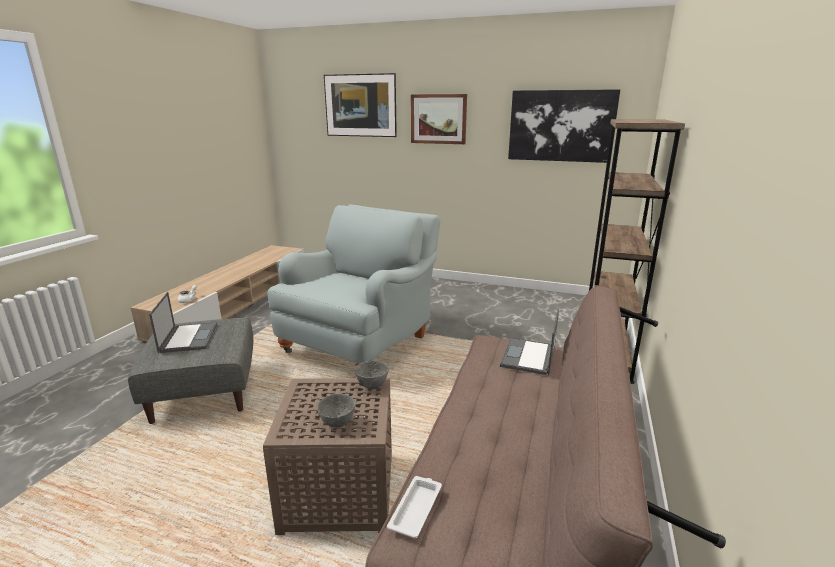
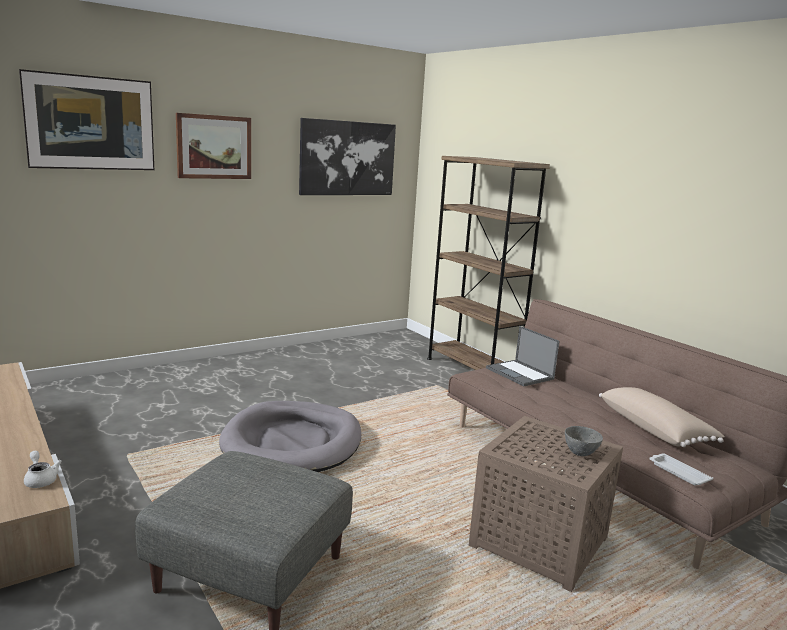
camera: 55 degrees left, 5 degrees down
(189, 337) = (240, 494): laptop -> none
(361, 342) = (292, 443): grey armchair -> grey dog bed
(372, 386) = (532, 425): grey bowl -> none
(520, 468) = (655, 429): none -> beige pillow

